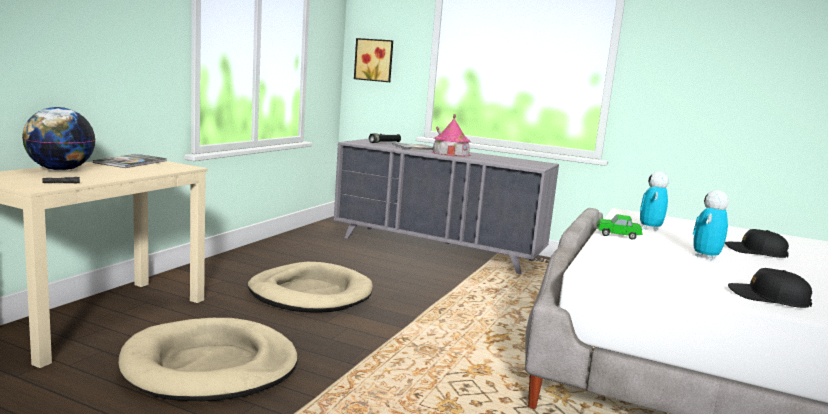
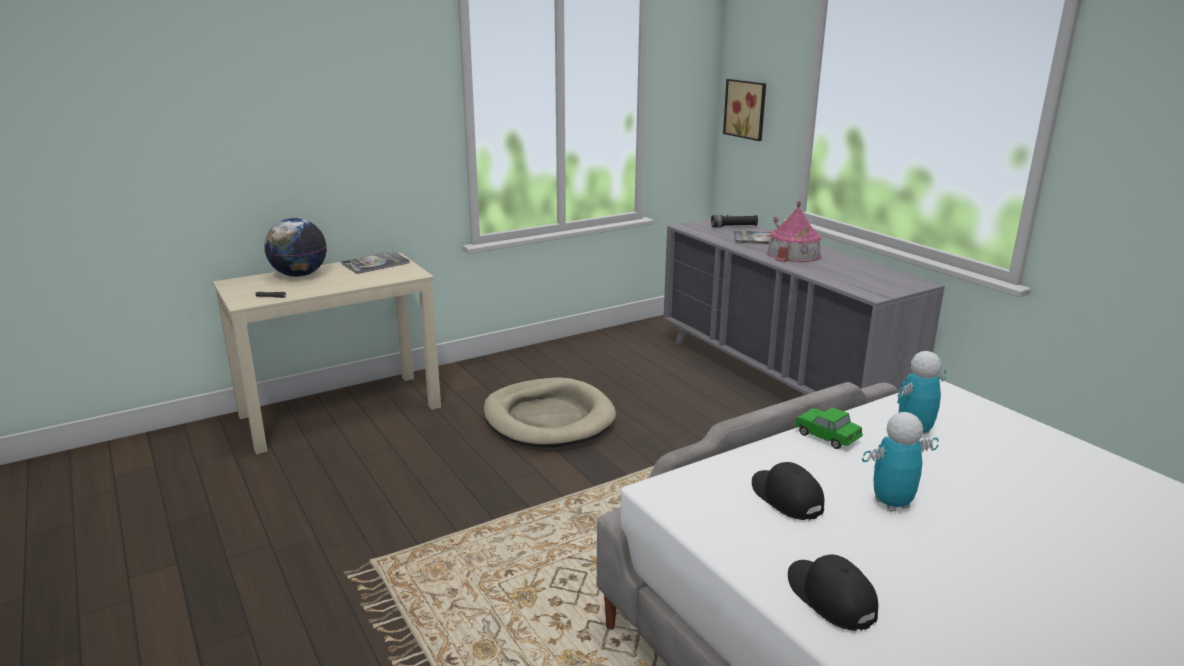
camera: 35 degrees right, 10 degrees up
(210, 366) = (371, 485): beige dog bed -> none
(755, 252) = (1017, 512): black cap -> black cap (786, 498)

